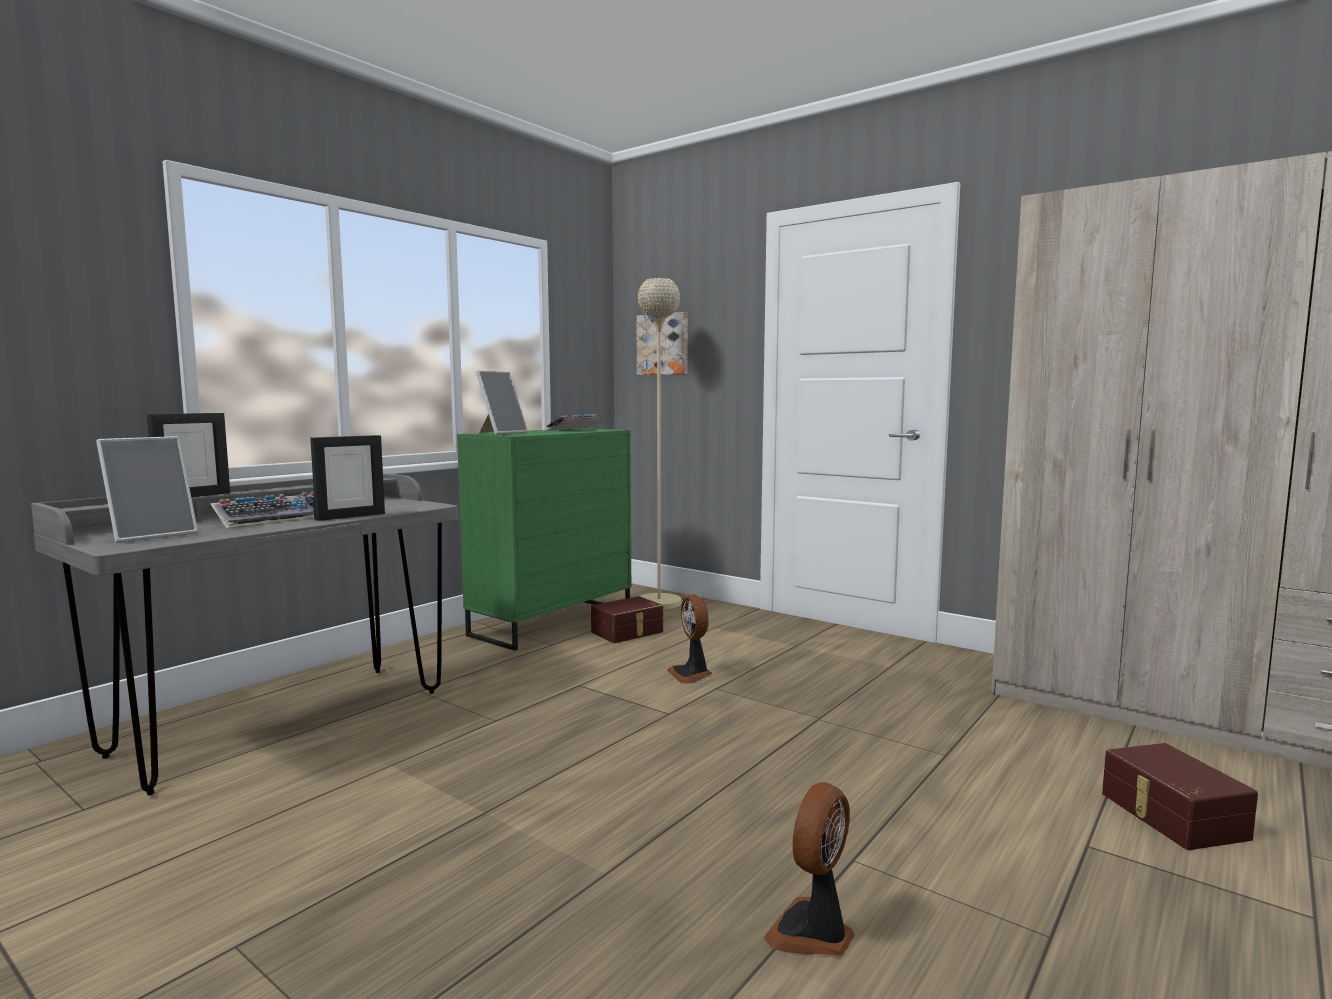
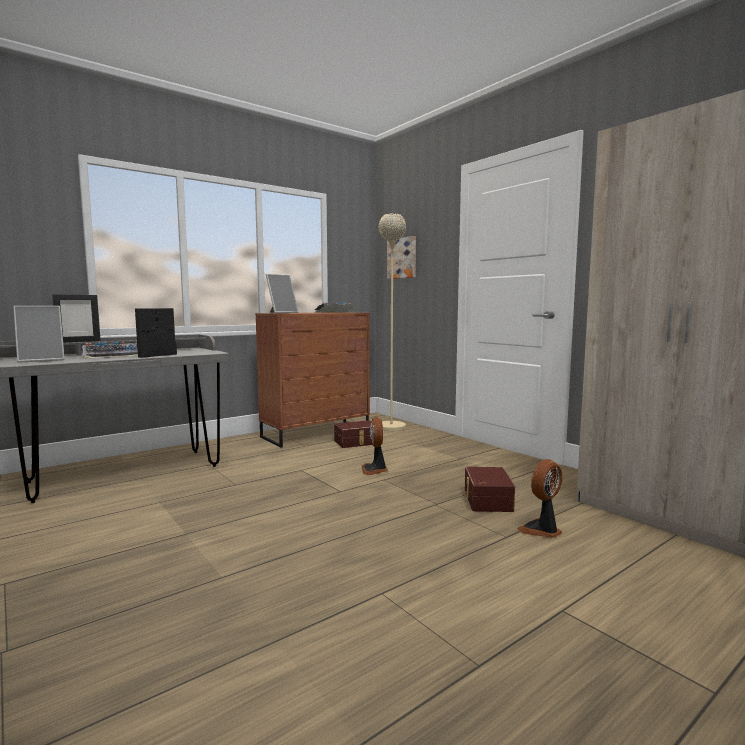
camera: 15 degrees right, 0 degrees up
(350, 516) = (158, 355): picture frame -> picture frame turned 150 degrees clockwise
(551, 622) = (315, 433): green dresser -> brown dresser
(813, 933) = (316, 632): fan -> fan (542, 530)
(1171, 816) = (650, 600): brown storage box -> brown storage box (486, 500)

